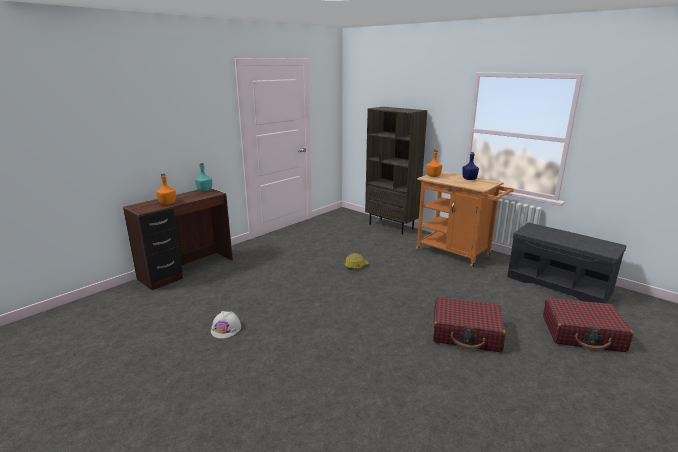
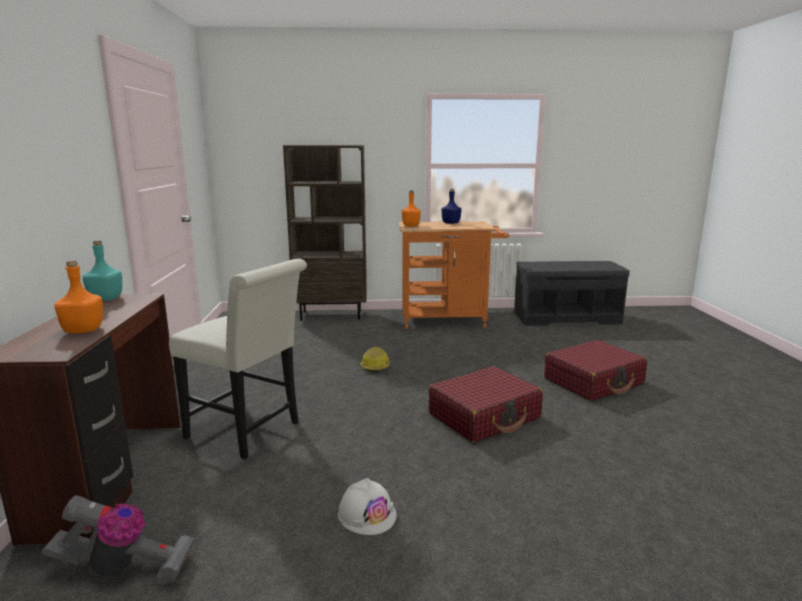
camera: 45 degrees left, 5 degrees down
(144, 303) = (124, 569): none -> vacuum cleaner
(249, 274) = (249, 432): none -> white chair
(582, 334) = (650, 346): red suitcase -> red suitcase (484, 416)

